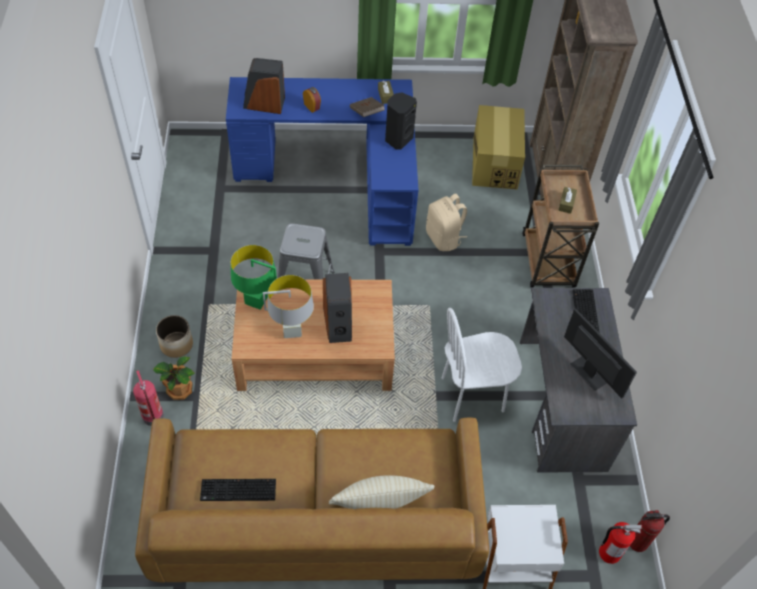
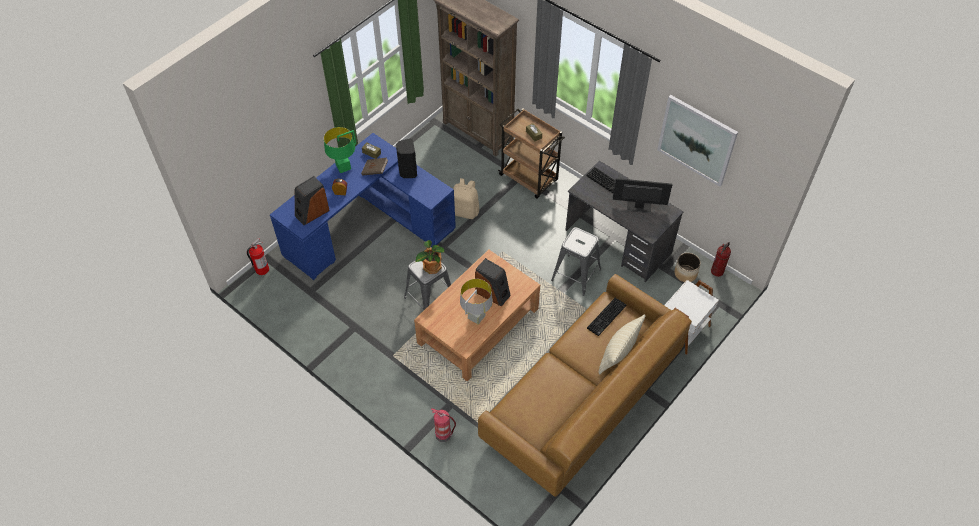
camera: 45 degrees left, 0 degrees up
(176, 344) = (404, 391): planter -> planter (685, 273)
(179, 389) = (437, 409): potted plant -> potted plant (431, 267)
(237, 491) = (554, 410): keyboard -> keyboard (607, 317)
(256, 301) = (439, 321): green table lamp -> green table lamp (343, 168)
(472, 395) = (576, 275): white chair -> grey stool
(495, 162) = (438, 148): cardboard box -> none
(609, 552) = (712, 287): fire extinguisher -> fire extinguisher (261, 269)
(703, 337) = (696, 140): none -> picture

